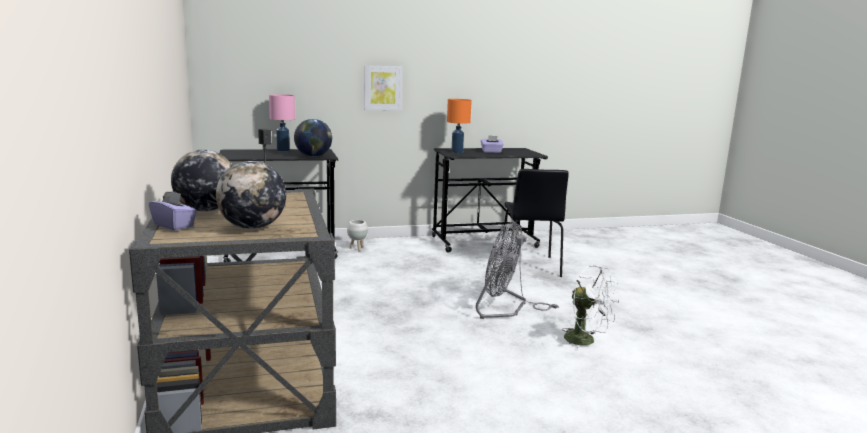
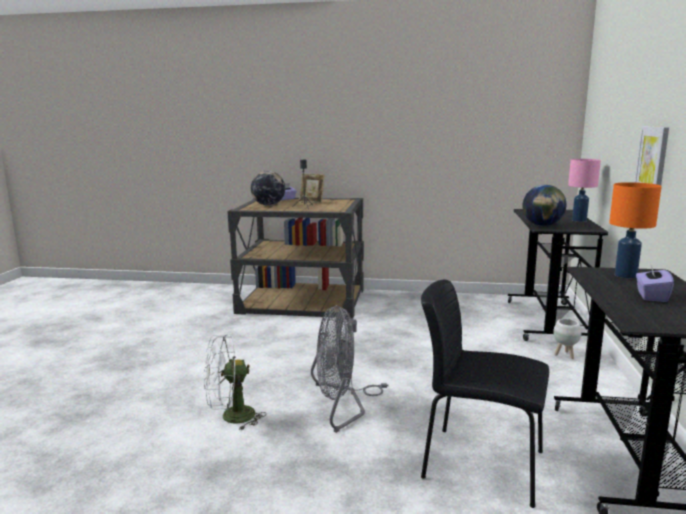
camera: 115 degrees right, 0 degrees up
(206, 210) = (312, 201): globe -> picture frame
(509, 306) = (343, 402): grey fan -> grey fan turned 150 degrees counterclockwise

